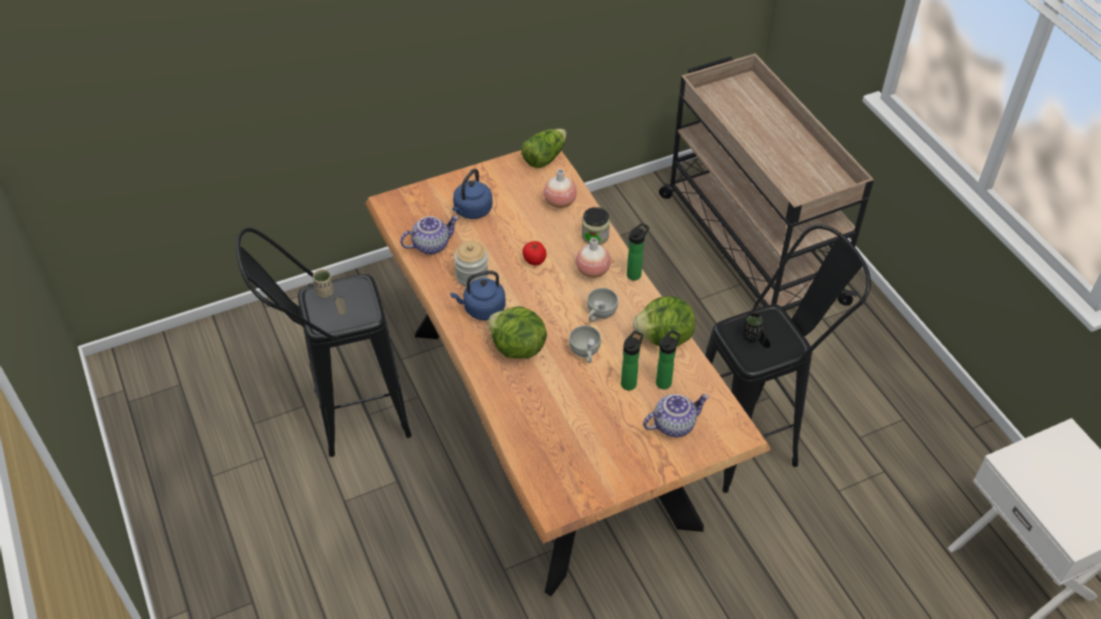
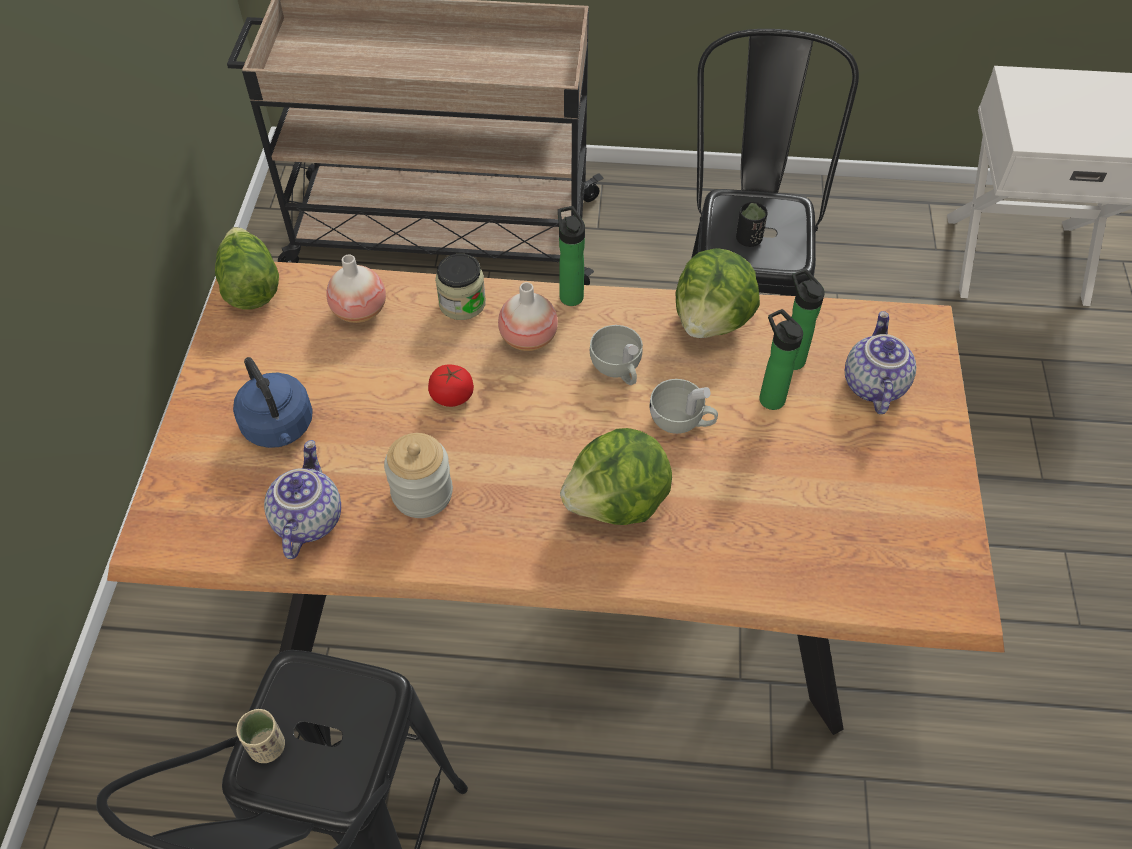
camera: 60 degrees left, 5 degrees up
(482, 309) = (503, 512): blue kettle -> none

